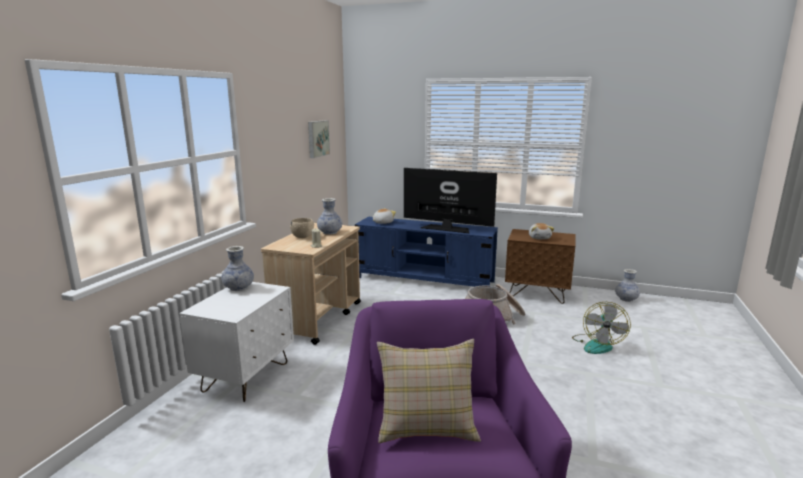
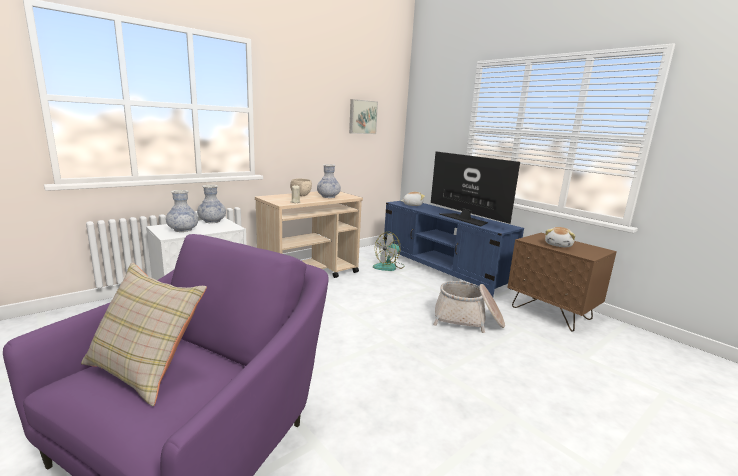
camera: 30 degrees right, 0 degrees up
(597, 344) = (565, 388): fan -> fan (389, 267)
(626, 299) = (676, 353): vase -> vase (183, 230)

